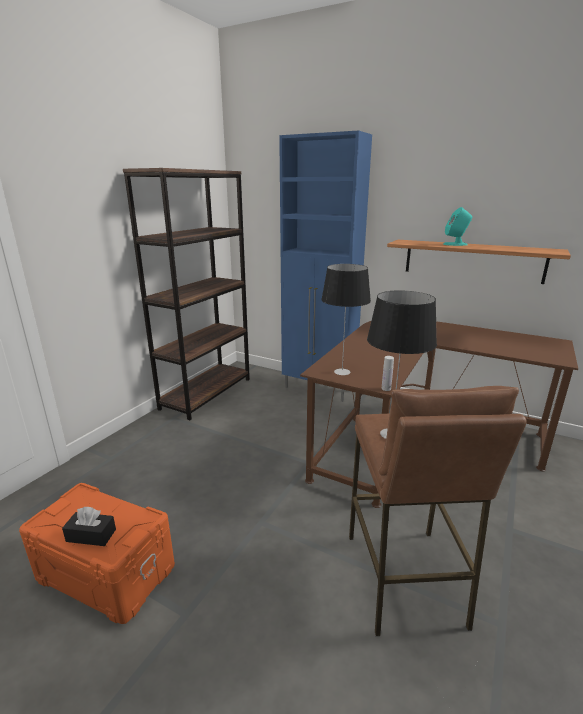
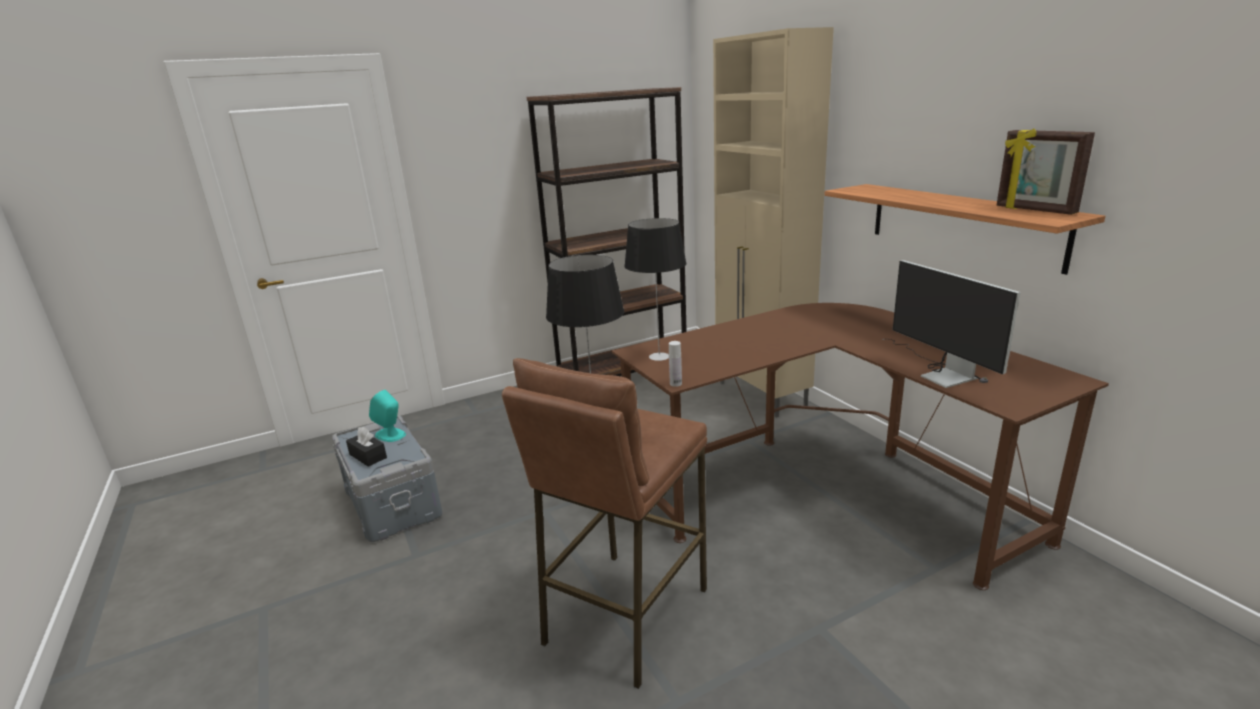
camera: 35 degrees right, 0 degrees up
(107, 571) = (393, 502): orange storage box -> grey storage box
(319, 389) = (762, 395): blue cabinet -> beige cabinet
(455, 244) = (924, 196): turquoise speaker -> turquoise speaker (390, 435)
(503, 349) = (939, 372): none -> monitor
(532, 248) = (1034, 210): none -> picture frame

